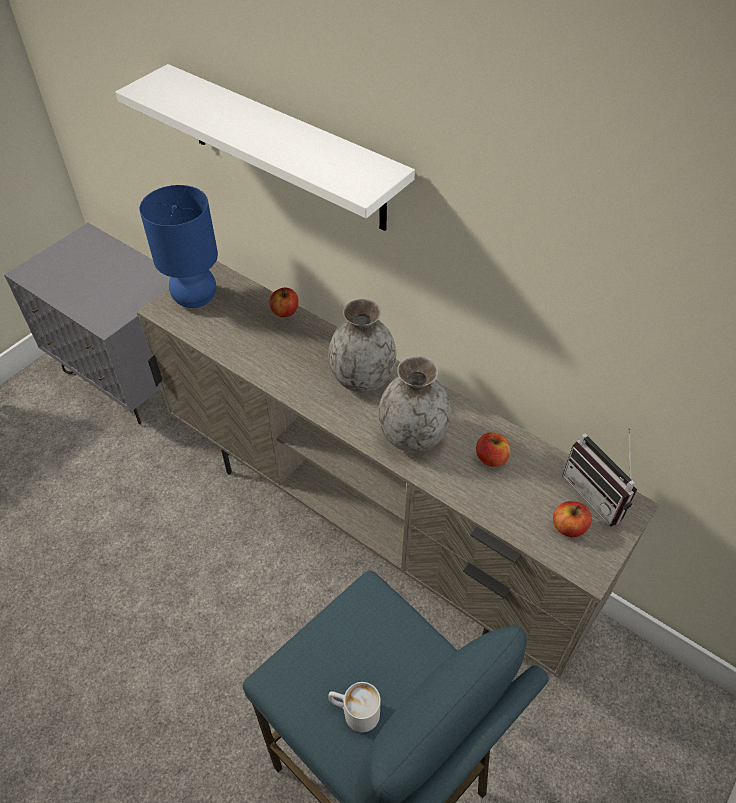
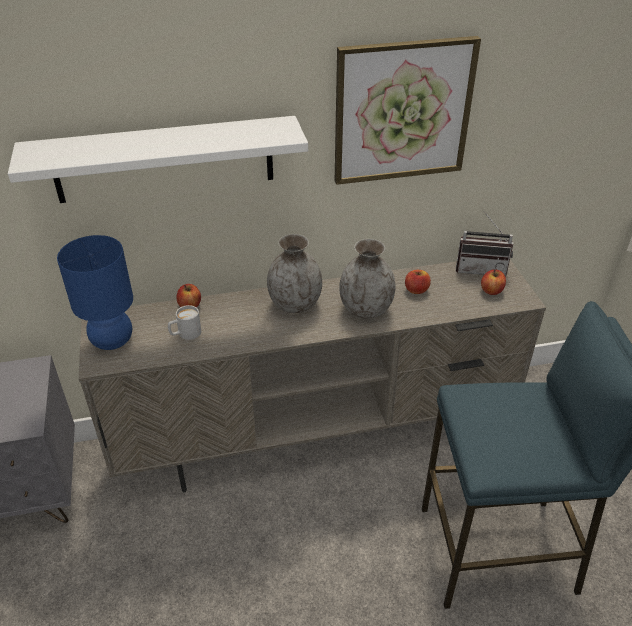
camera: 50 degrees left, 10 degrees down
(354, 711) = (537, 443): white mug -> white mug (185, 334)
(546, 234) = (402, 111): none -> picture

